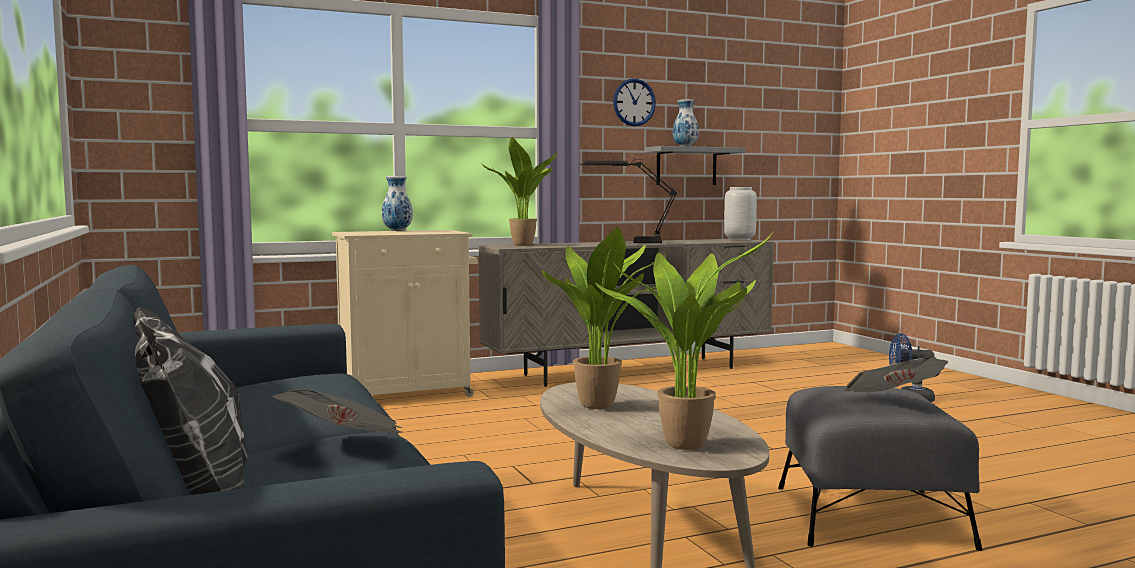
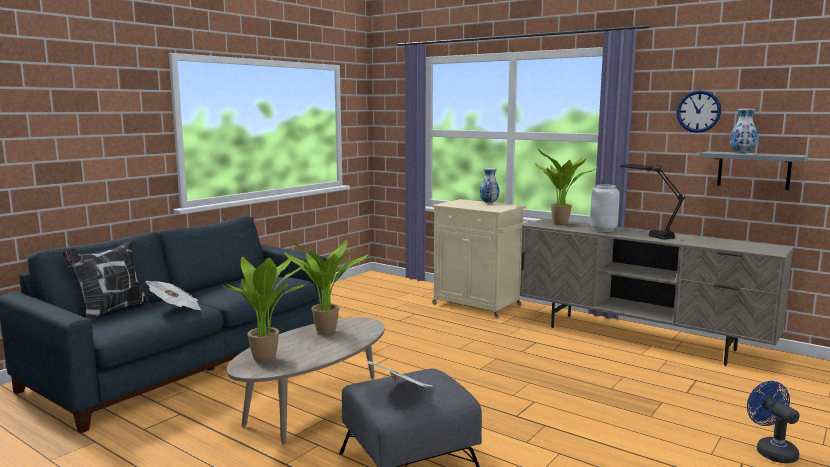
camera: 60 degrees right, 5 degrees up
(740, 239) = (773, 248): grey vase -> grey vase (603, 230)

